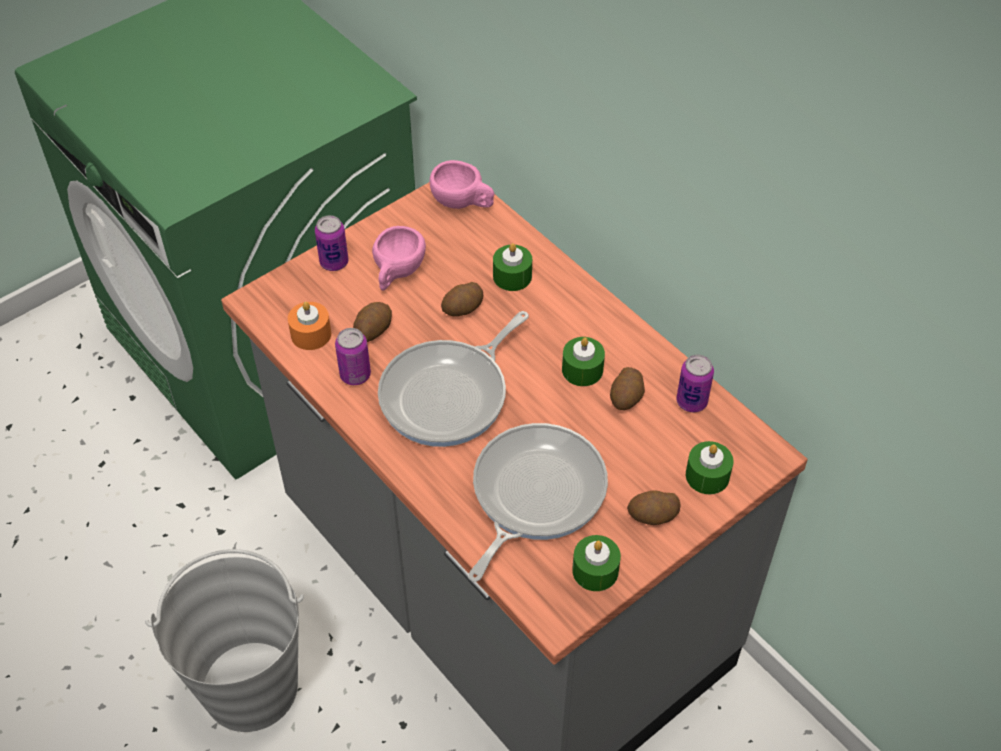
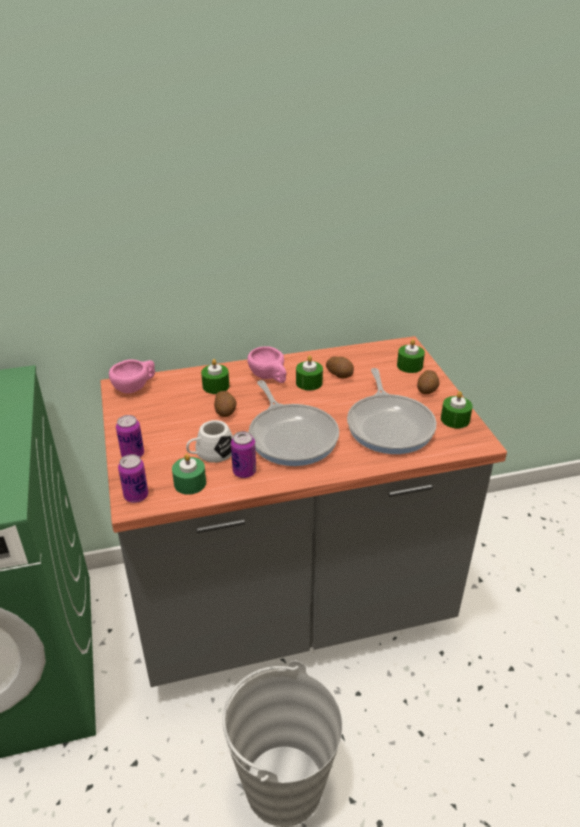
camera: 65 degrees left, 15 degrees down
(311, 334) = (190, 483): orange candle -> green candle
(372, 330) = (210, 453): potato -> white mug
(397, 273) = (170, 430): pink cup -> pink cup (269, 377)
(534, 494) = (389, 425): frying pan -> frying pan turned 150 degrees counterclockwise
(691, 402) = (357, 355): can -> can (136, 496)

